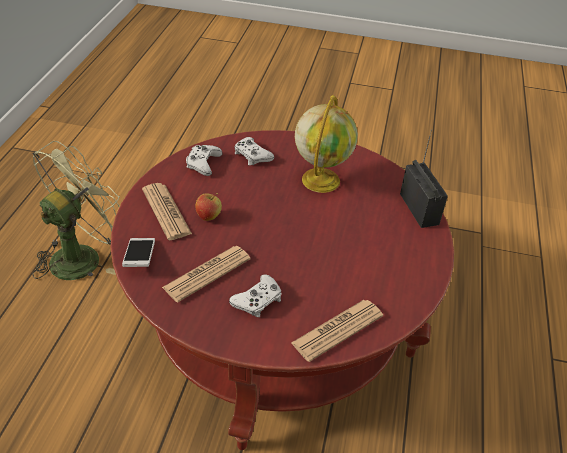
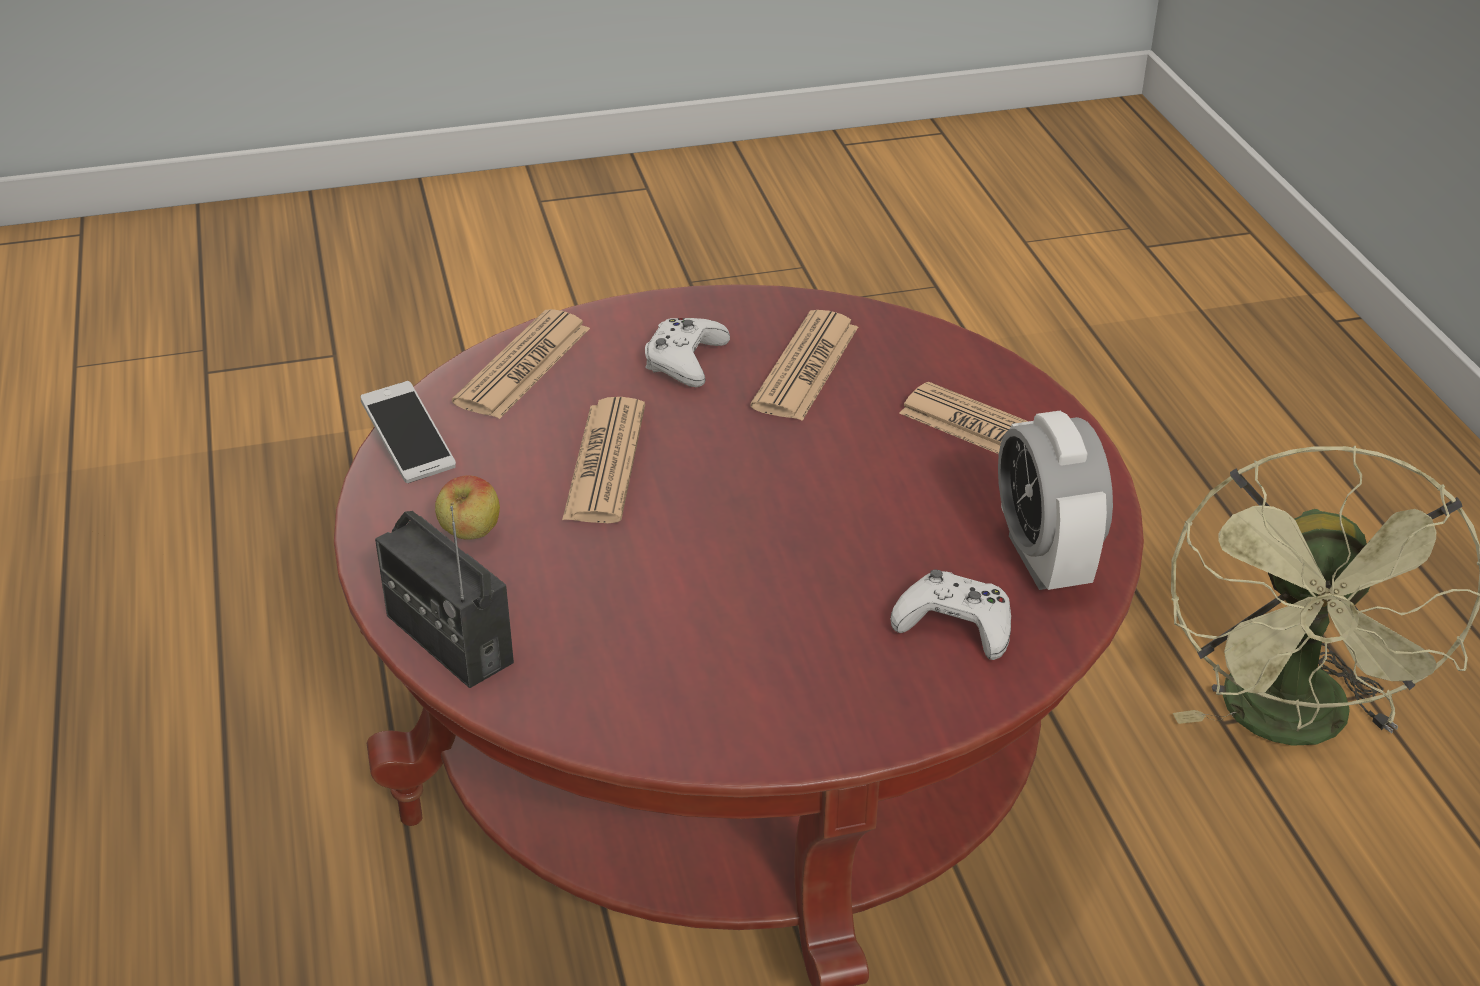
camera: 155 degrees right, 5 degrees down
(140, 258) = (942, 351): phone -> phone (409, 446)
(203, 163) = (1044, 559): white game controller -> alarm clock
(209, 217) = (902, 453): apple -> apple (470, 535)
(320, 179) = (736, 626): globe -> none
(328, 258) = (605, 462): none -> newspaper

